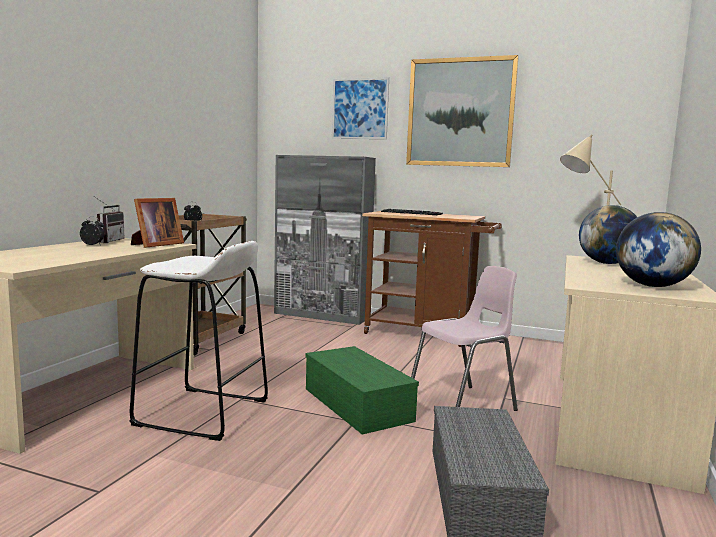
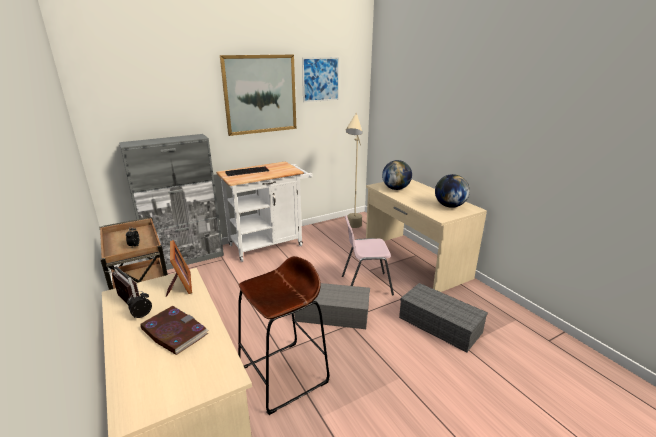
camera: 50 degrees left, 15 degrees up
(75, 252) = (174, 332): none -> book
(202, 413) = (283, 375): white stool -> brown stool
(359, 405) = (333, 313): green storage box -> grey storage box
(360, 108) = (181, 95): picture -> picture (320, 79)
(426, 333) = (270, 244): brown cart -> white cart
(463, 405) = (365, 285): pink chair -> pink chair turned 105 degrees counterclockwise

